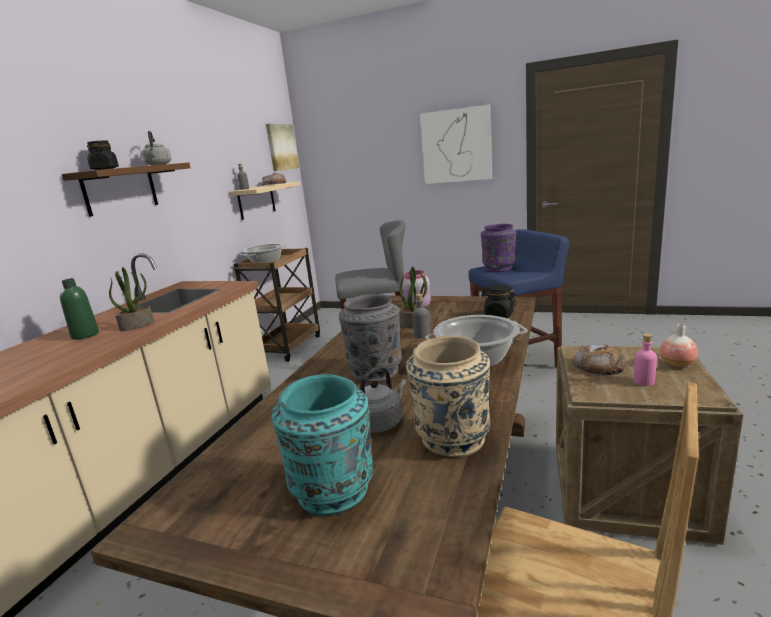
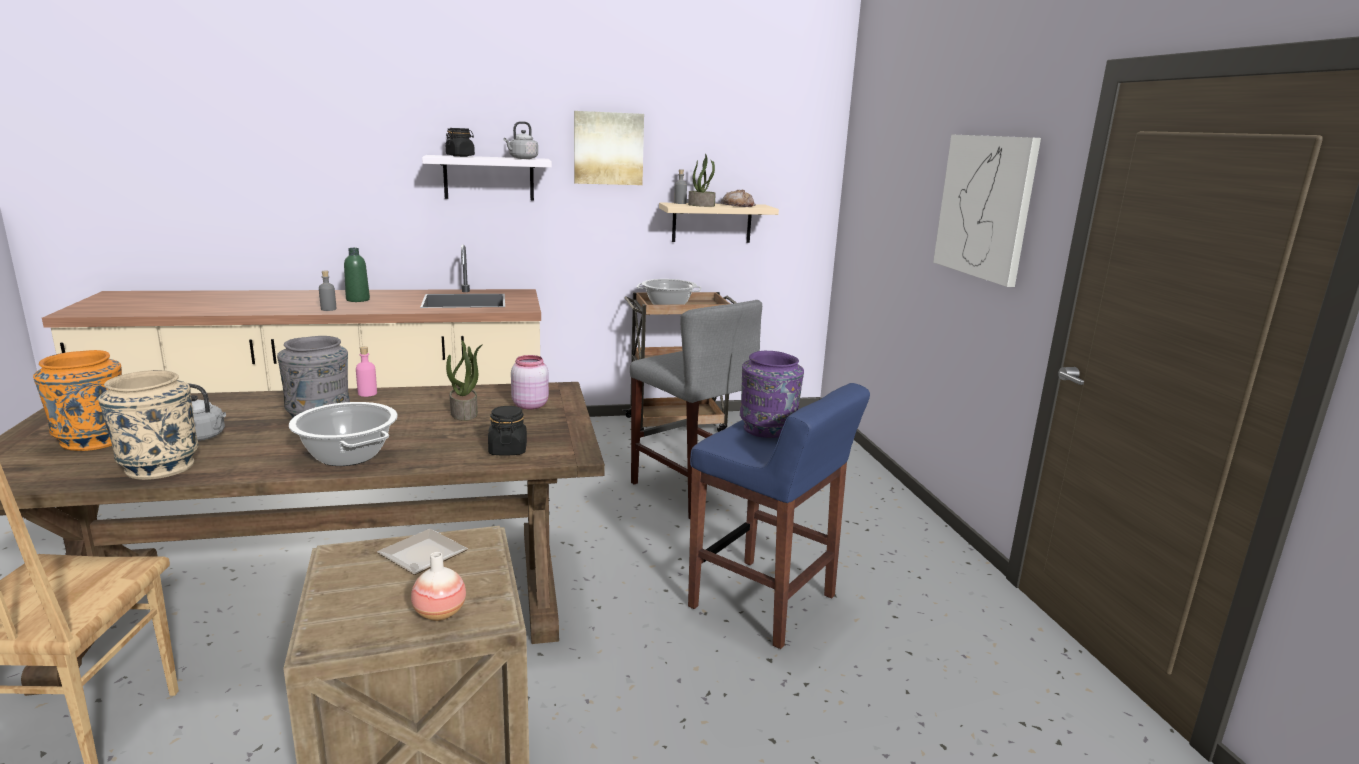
camera: 55 degrees right, 0 degrees up
(120, 190) = (489, 178): brown shelf -> white shelf
(137, 325) = (382, 307): potted plant -> potted plant (701, 205)
(281, 147) = (799, 154): picture -> picture (608, 148)
(334, 491) = (92, 441): turquoise vase -> orange vase
(422, 335) = (427, 421): grey bottle -> grey bottle (328, 309)
(598, 366) = (426, 555): bread -> plate
(644, 381) = (375, 588): pink bottle -> pink bottle (367, 393)

